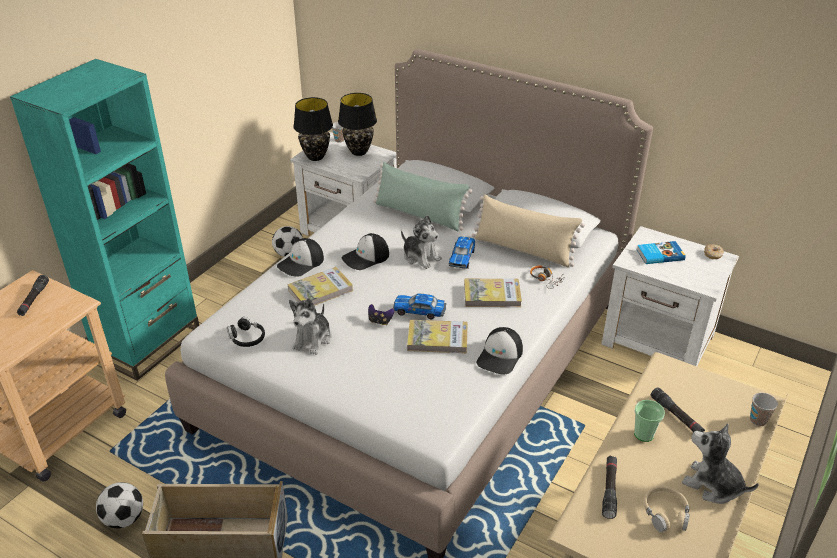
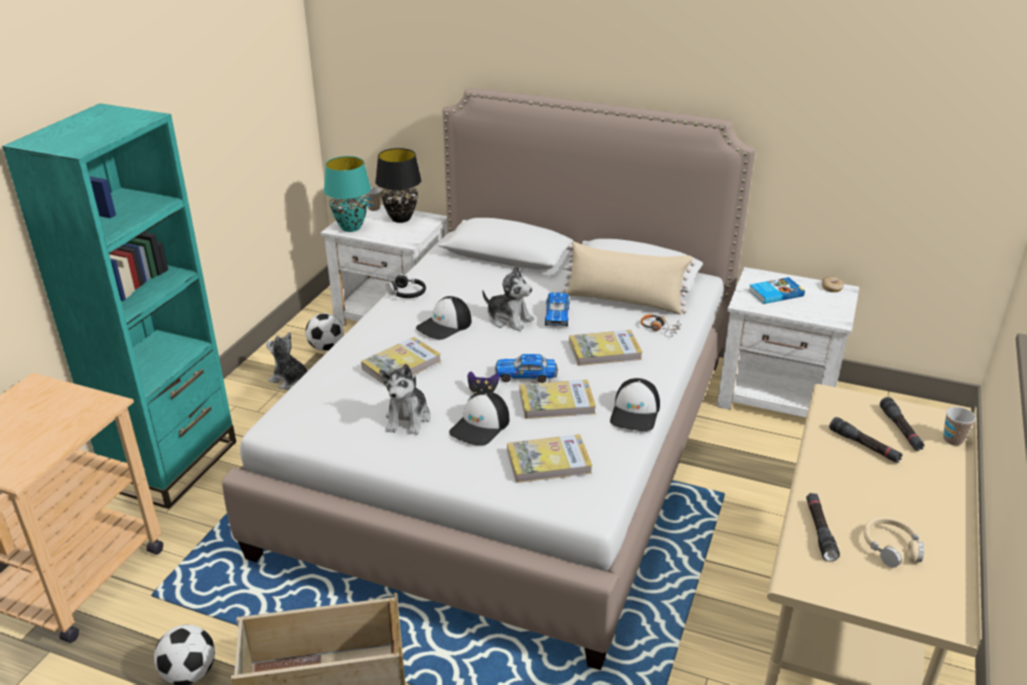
camera: 10 degrees left, 5 degrees down
(34, 299) = (43, 405): black flashlight -> black flashlight (900, 429)
(247, 338) = (326, 425): black headphones -> black headphones (407, 293)
(301, 263) = (368, 338): cap -> cap (480, 426)
(315, 157) = (350, 227): black table lamp -> turquoise table lamp
(414, 392) = (548, 462): none -> book
(419, 215) = (493, 276): green pillow -> none
(644, 434) = (836, 468): cup -> none
(712, 485) = (930, 511): plush toy -> plush toy (290, 380)

